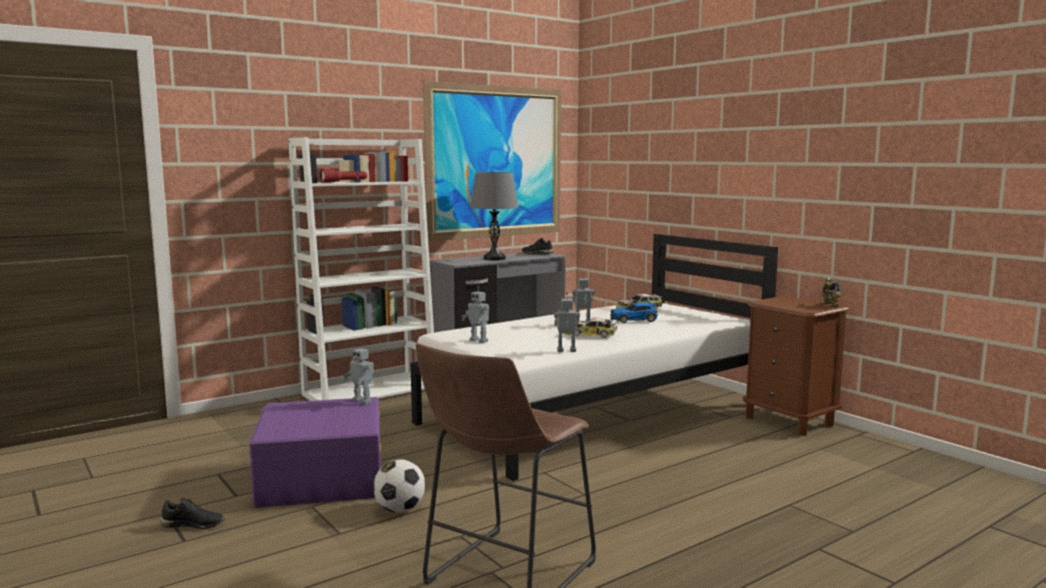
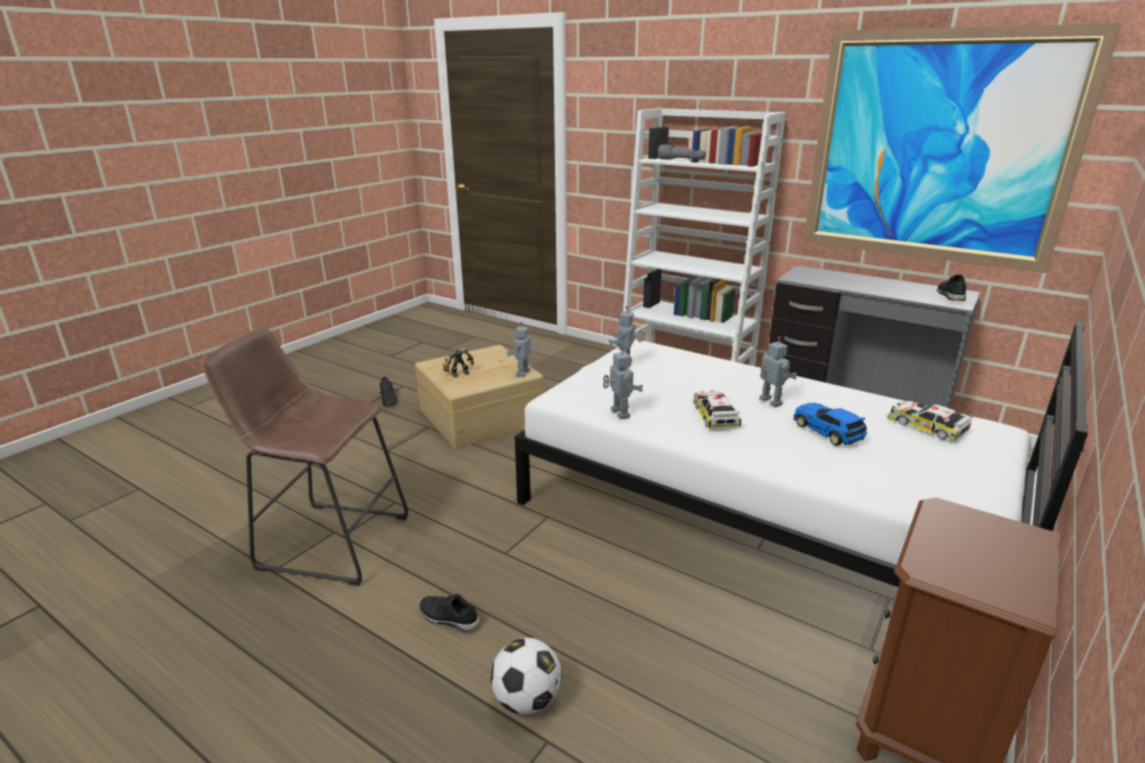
camera: 70 degrees right, 15 degrees up
(321, 478) = (479, 416): purple storage box -> beige storage box
(344, 182) = (682, 160): red flashlight -> grey flashlight
(400, 509) = (435, 463): football -> football (527, 700)
(494, 259) = (860, 285): grey table lamp -> none
(659, 524) = (448, 619): none -> black shoe
(828, 305) = (1024, 596): toy robot -> toy robot (458, 373)

